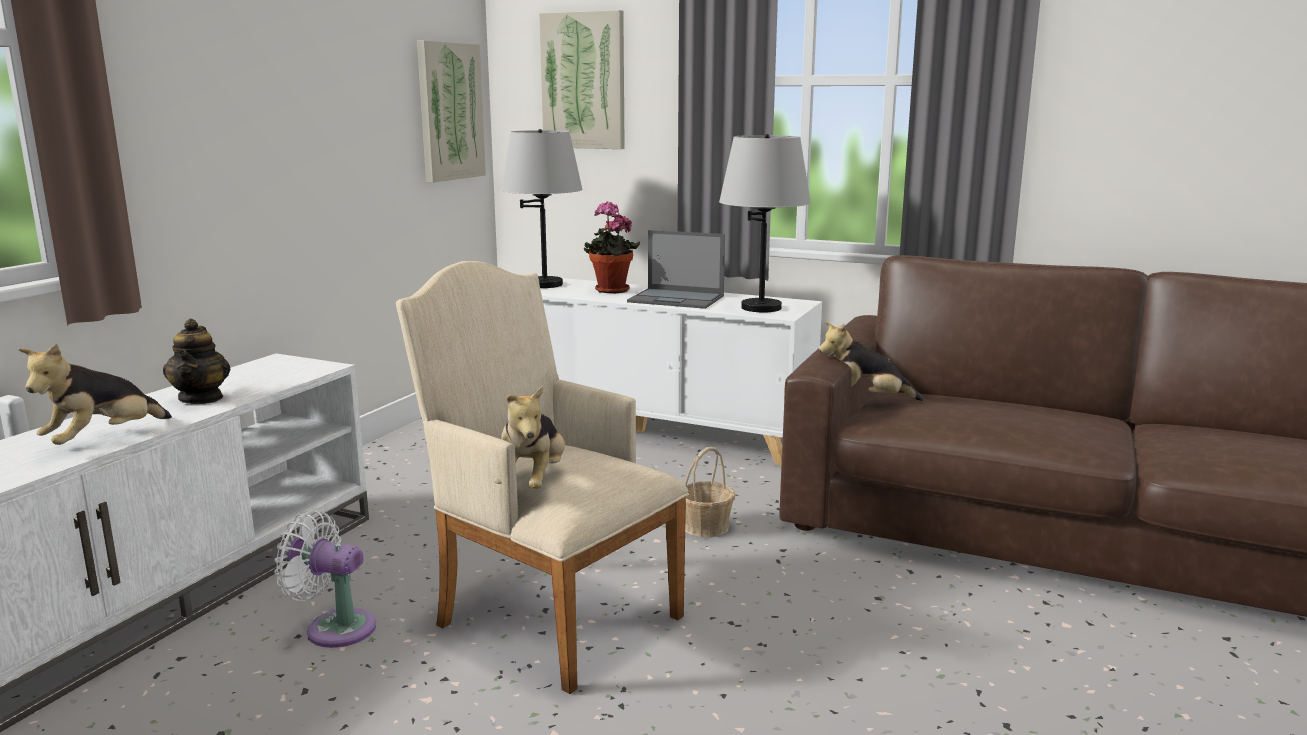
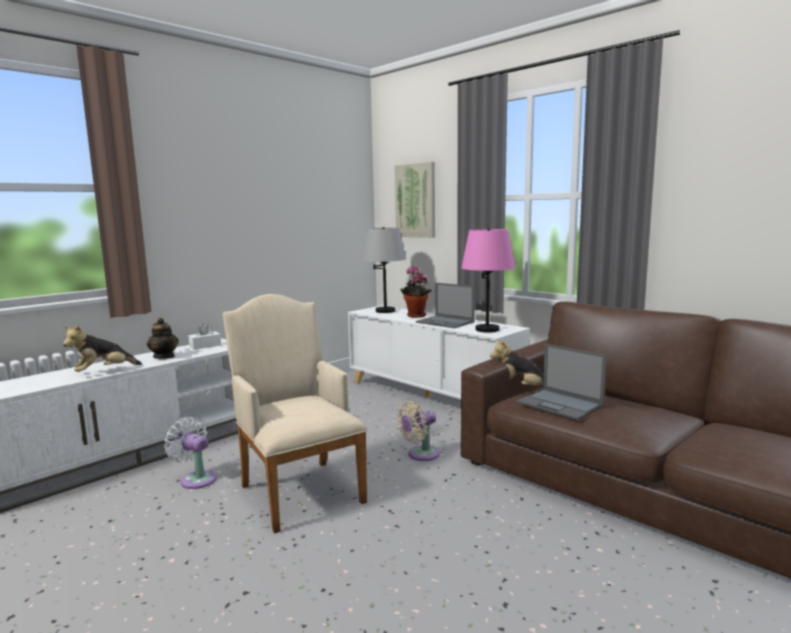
camera: 20 degrees right, 5 degrees down
(201, 398) = (164, 357): teapot -> teapot turned 45 degrees counterclockwise
(262, 371) = (205, 346): none -> white tissue box
(450, 111) = (346, 218): picture -> none
(533, 481) = (276, 413): plush toy -> none
(706, 527) = (420, 455): basket -> beige fan
(762, 308) = (487, 329): grey table lamp -> pink table lamp
(953, 418) = (560, 404): none -> laptop

